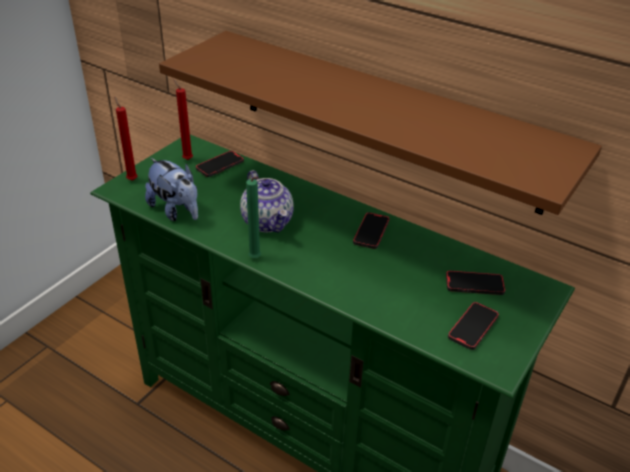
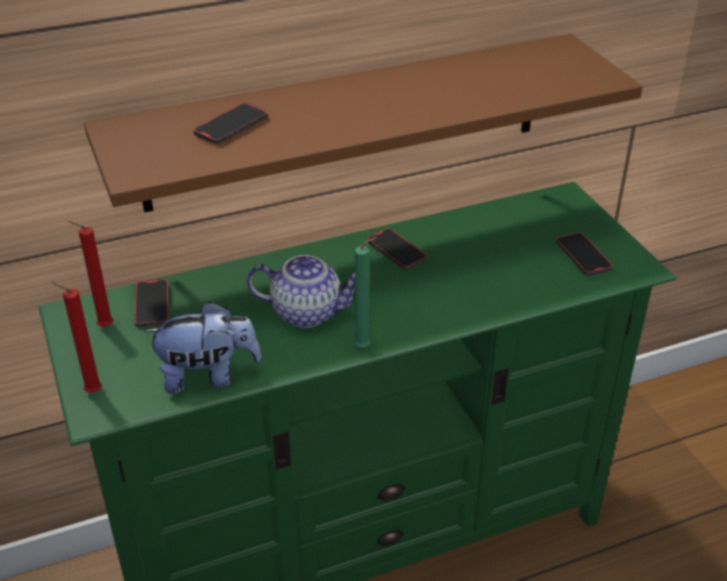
camera: 55 degrees left, 0 degrees up
(474, 285) = (529, 228): phone -> phone (231, 126)

